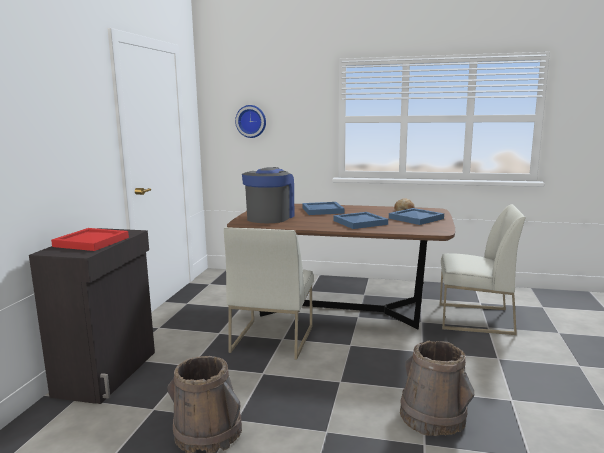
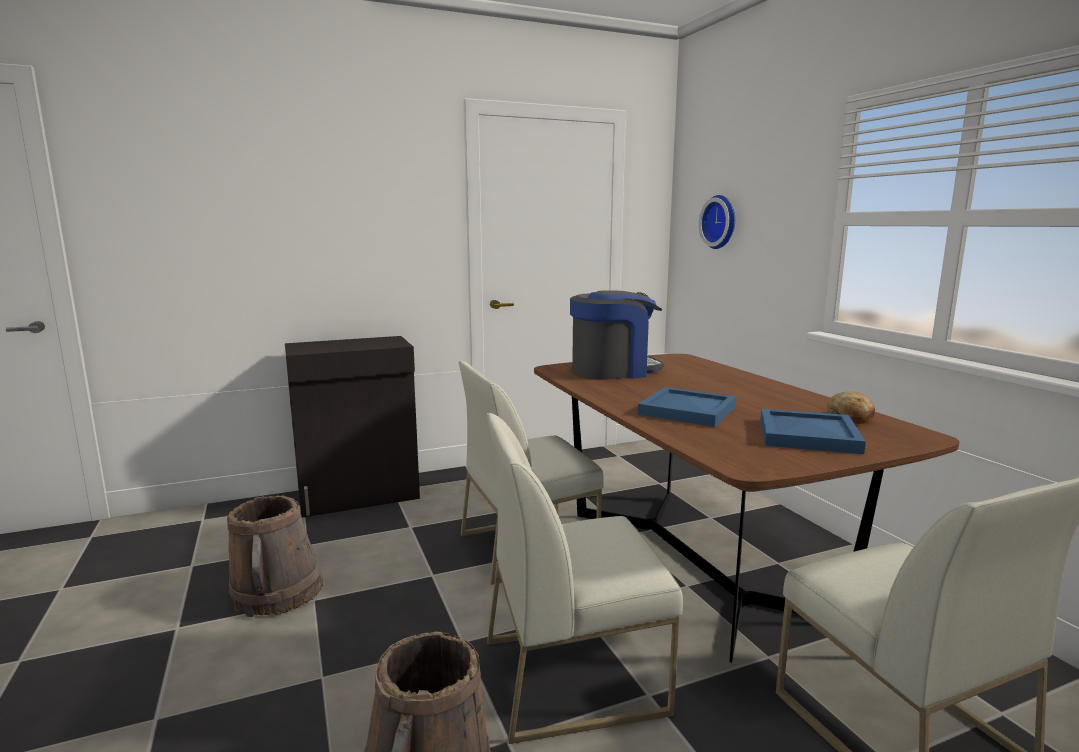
camera: 55 degrees right, 0 degrees up
(90, 242) = (343, 344): red tray -> none
(323, 210) = (715, 381): blue tray -> none
(394, 362) = (574, 674): none -> white chair

